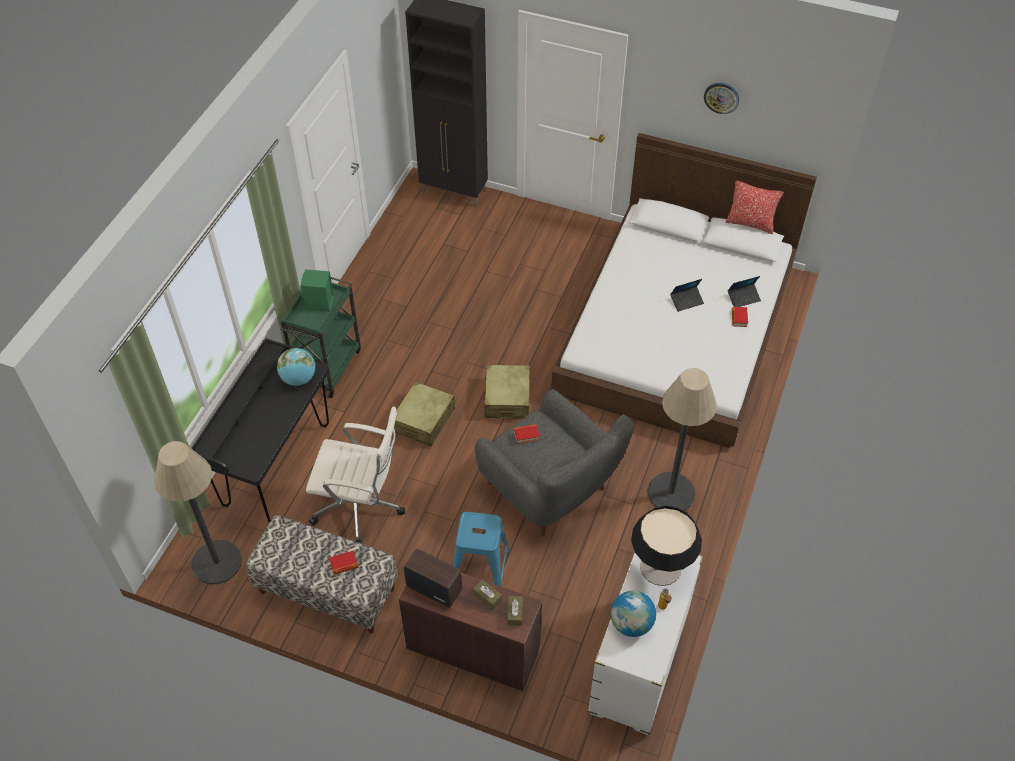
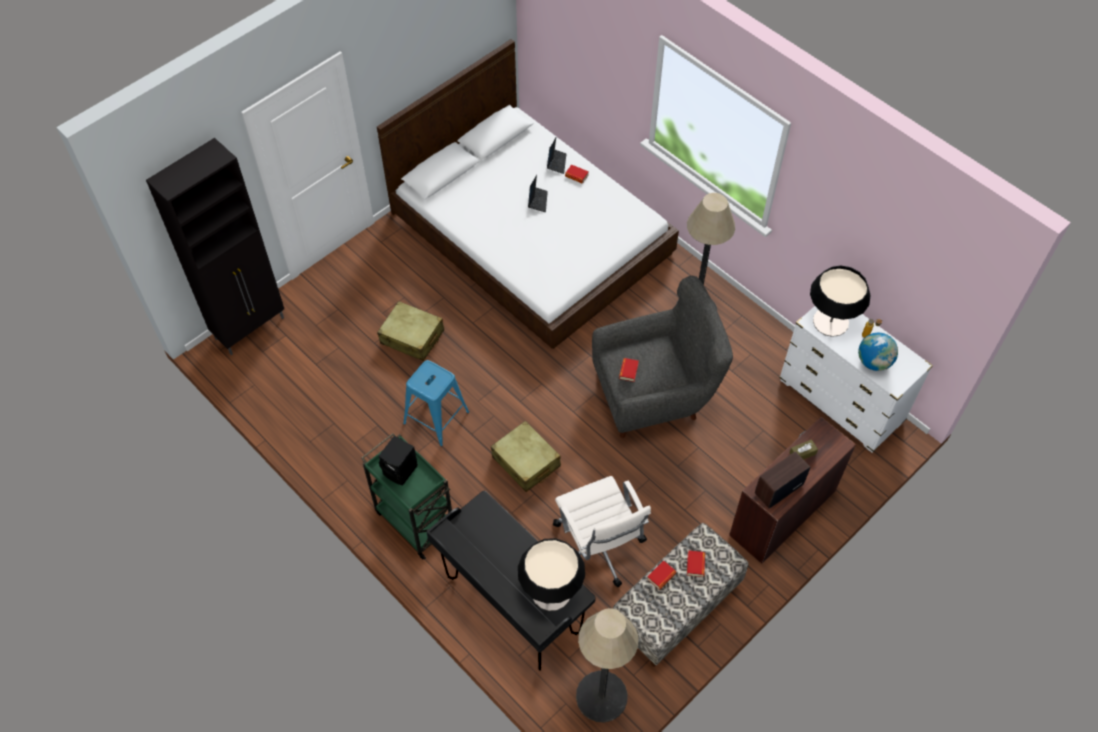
camera: 65 degrees left, 5 degrees up
(249, 447) = (551, 592): none -> table lamp
(299, 379) = (487, 521): globe -> none
(319, 303) = (401, 471): green speaker -> black speaker
(320, 540) = (661, 576): none -> book
(361, 507) = (598, 548): white office chair -> white office chair turned 120 degrees clockwise
(479, 571) = (709, 478): blue stool -> blue stool (436, 418)
(507, 398) = (537, 386): beige suitcase -> beige suitcase (412, 337)
(515, 613) = (825, 440): brown tissue box -> none
(721, 97) = (427, 38): wall clock -> none
(750, 223) = (488, 117): pillow -> none

